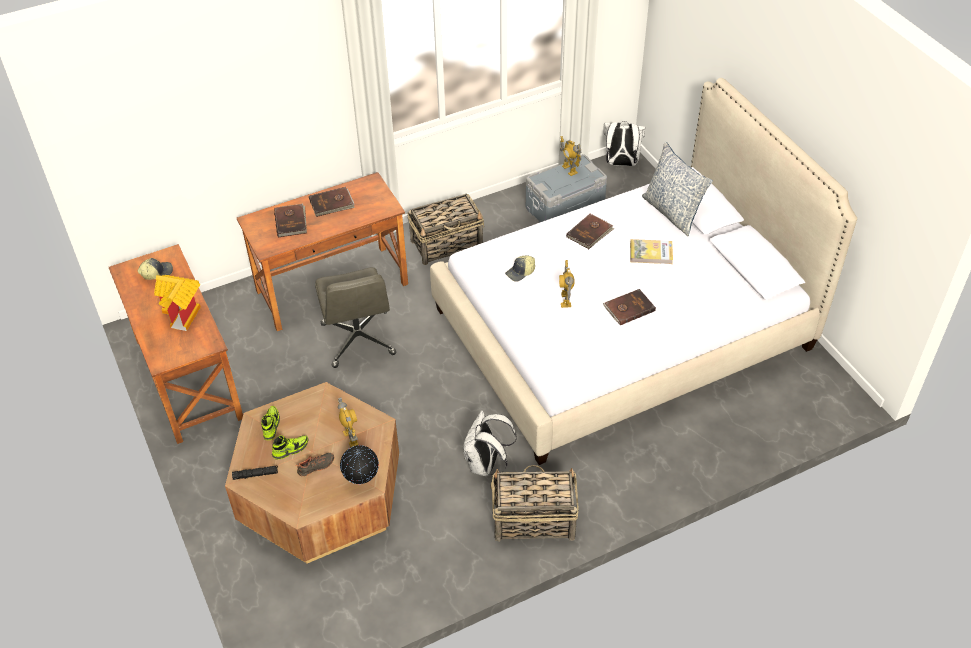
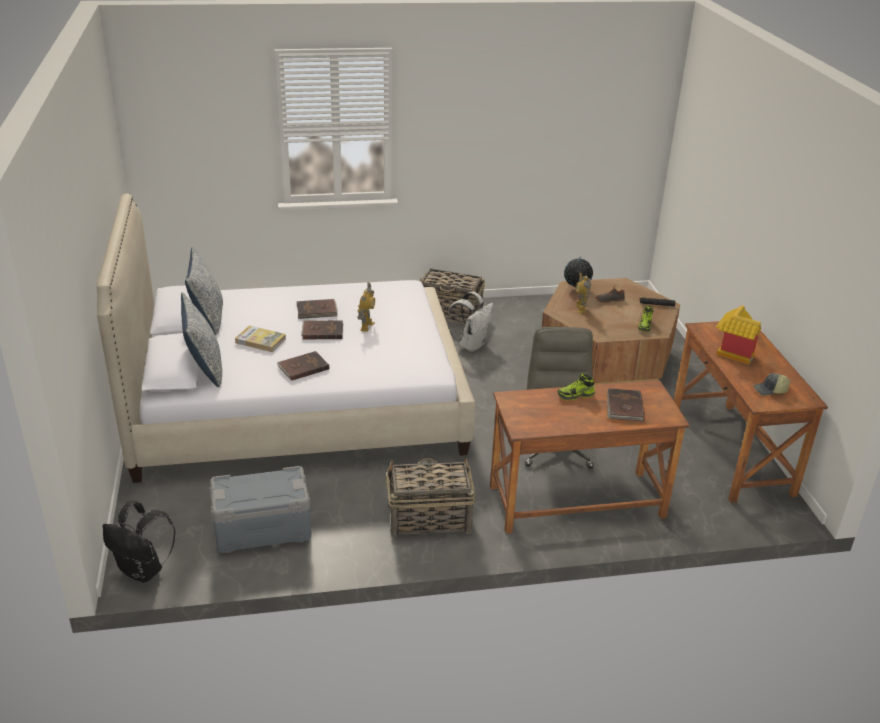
camera: 165 degrees left, 15 degrees down
(290, 449) = (629, 311): shoe -> shoe (575, 395)
(332, 204) = (574, 415): brown book -> brown book (322, 331)
(520, 272) = (394, 349): cap -> none
(569, 169) = (247, 498): toy robot -> none
(621, 163) = (143, 570): white backpack -> black backpack
(726, 271) = (208, 317): none -> pillow

